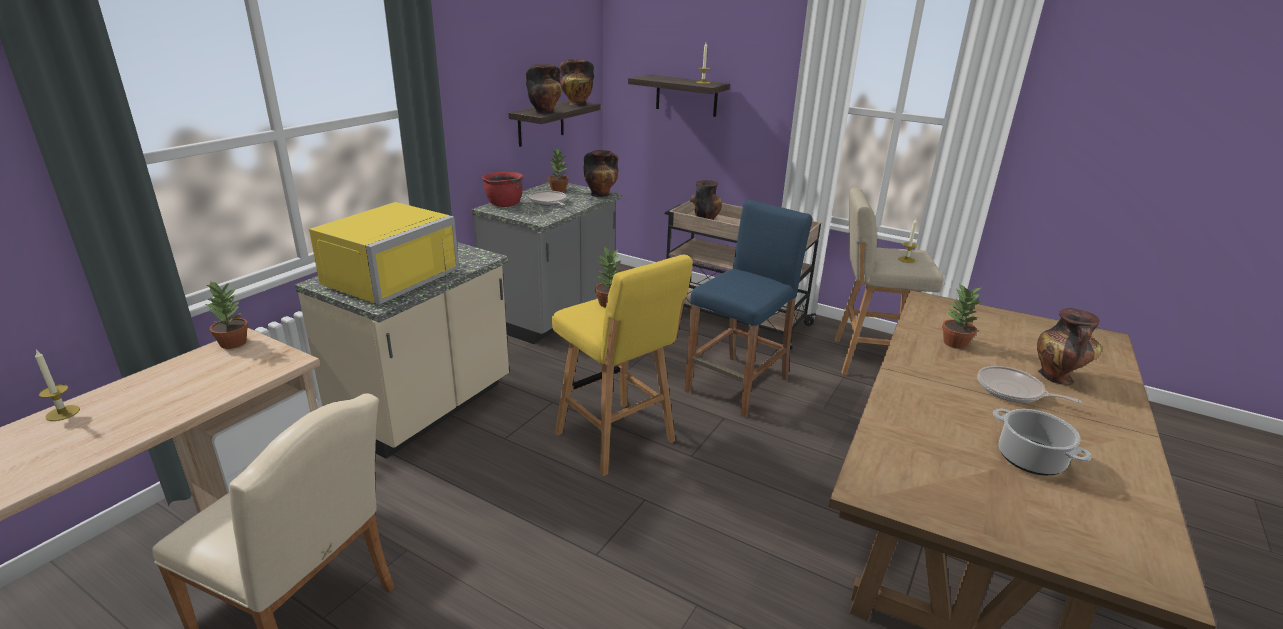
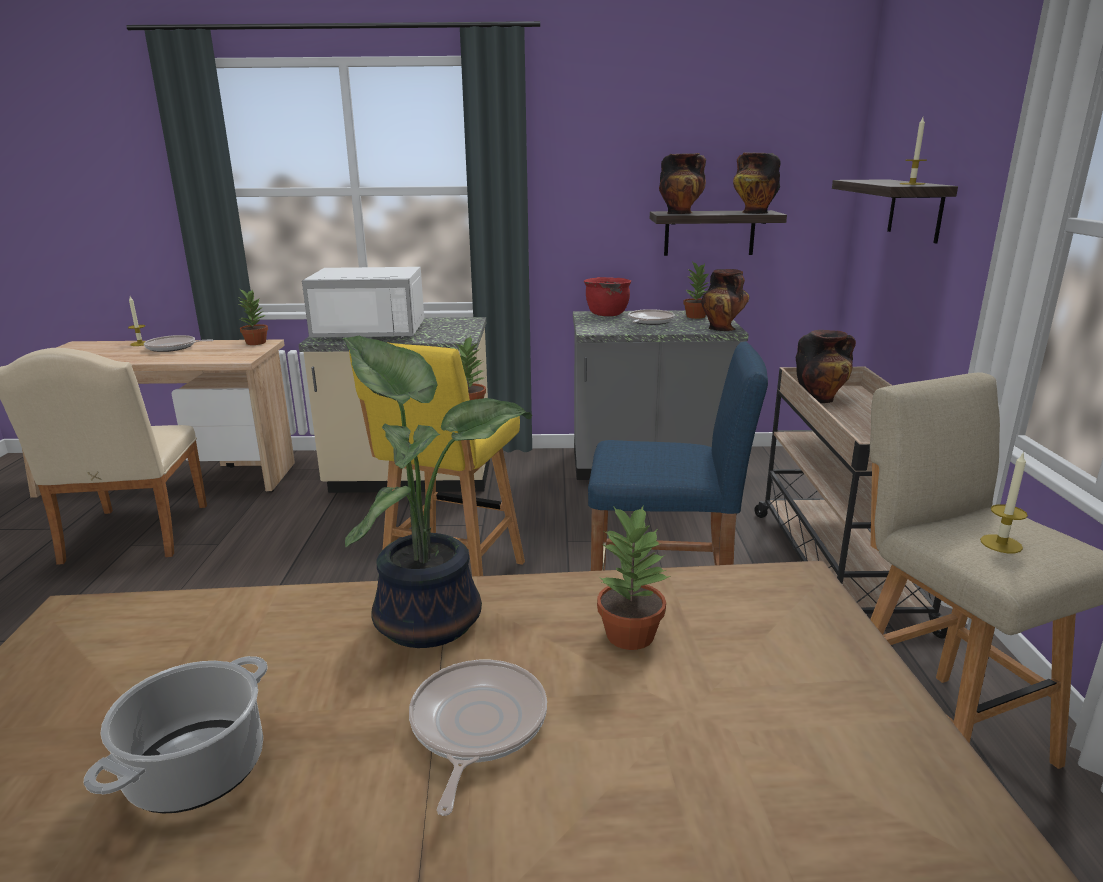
camera: 60 degrees right, 5 degrees down
(143, 392) = (173, 347): none -> frying pan
(386, 277) = (372, 329): yellow microwave -> white microwave
(919, 380) = (430, 616): none -> potted plant
(1057, 378) = (605, 793): vase -> none

